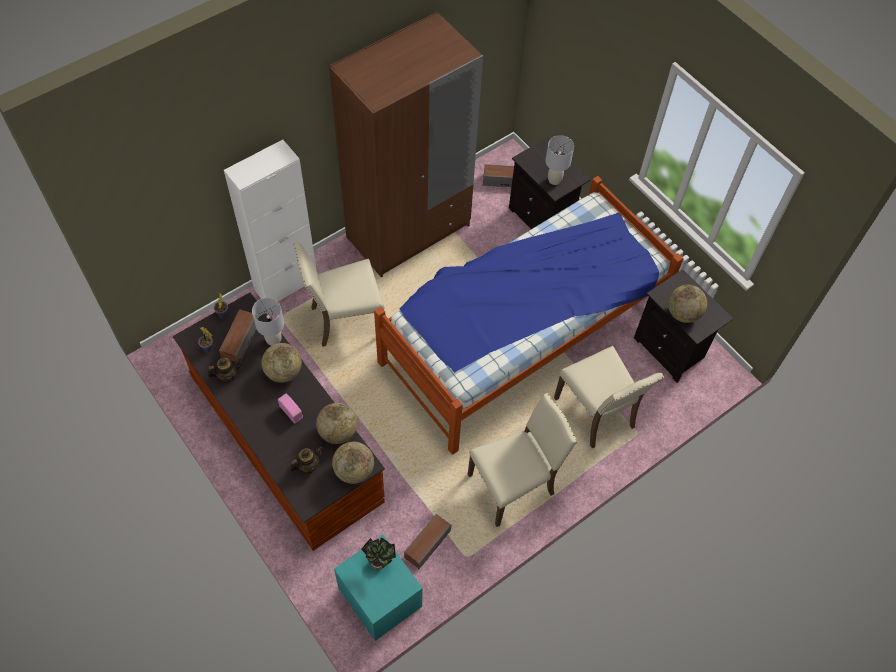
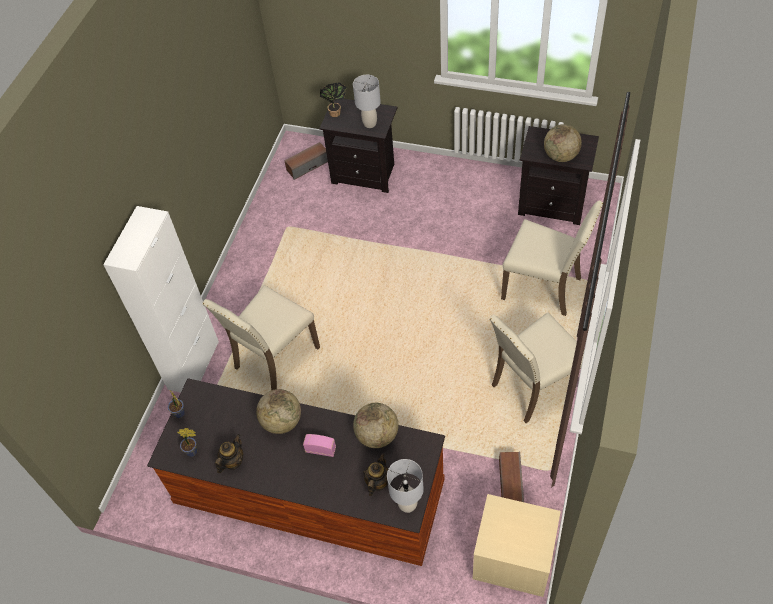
camera: 30 degrees left, 5 degrees down
(240, 341) = (217, 424): speaker -> none
(274, 340) = (248, 402): grey table lamp -> grey table lamp (407, 504)
(354, 470) = (421, 456): globe -> none
(379, 597) = (512, 559): turquoise nightstand -> beige nightstand
(380, 562) = (506, 517): potted plant -> potted plant (335, 112)
(408, 231) = (264, 253): brown wardrobe -> none
(513, 485) = (534, 387): beige chair -> beige chair turned 150 degrees counterclockwise
(521, 336) = (431, 271): bed -> none

